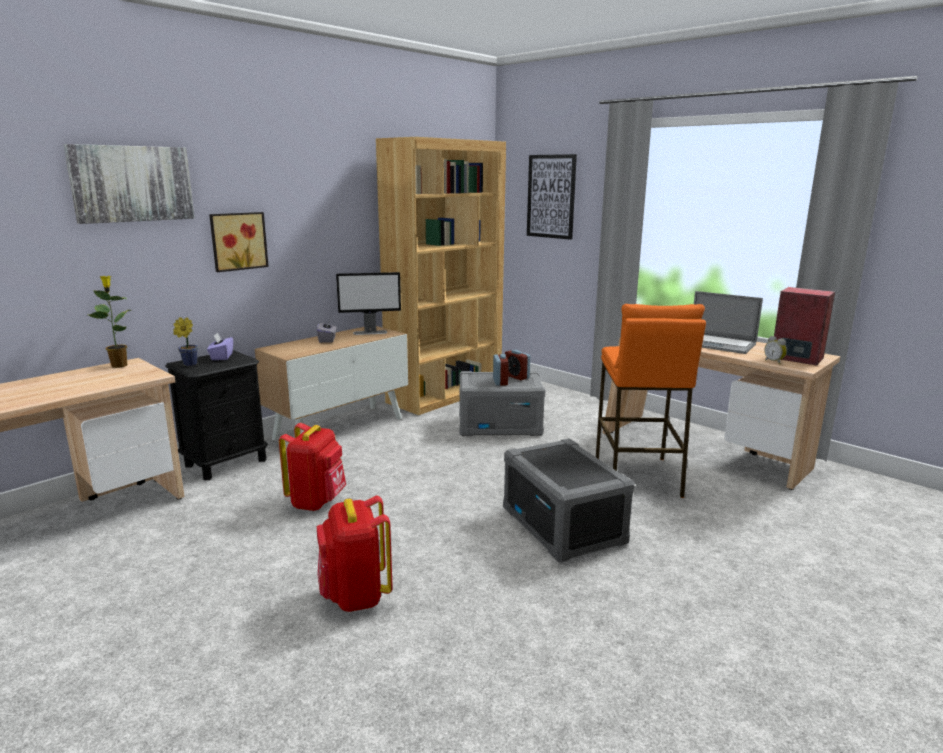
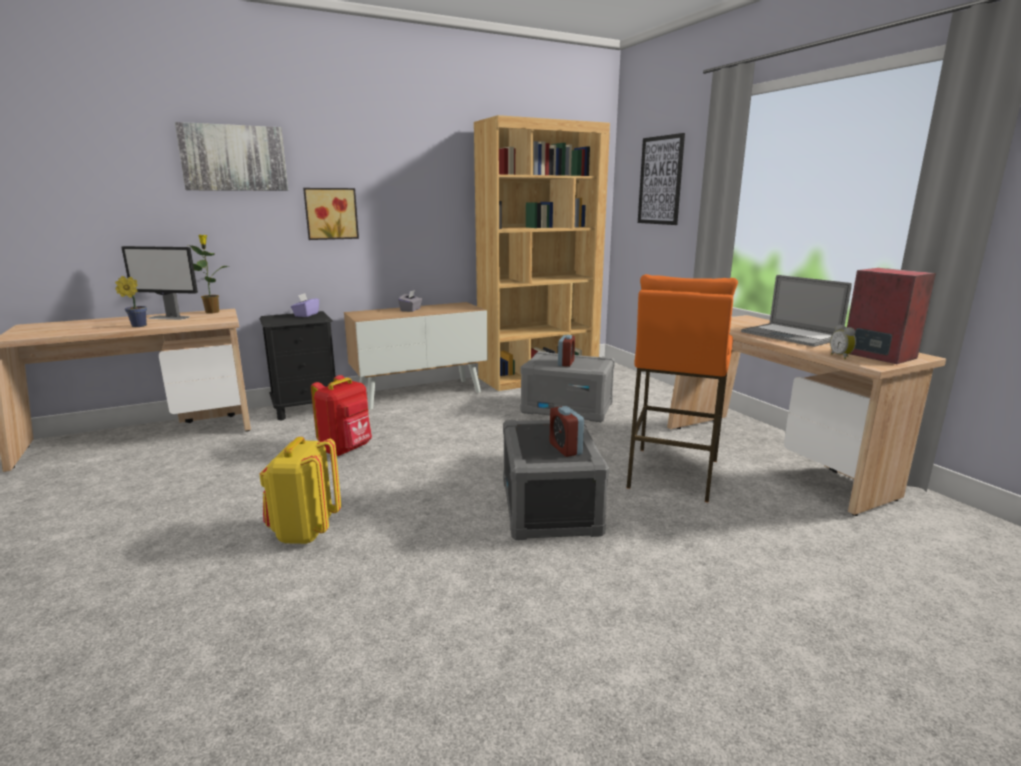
camera: 20 degrees right, 0 degrees up
(188, 365) = (273, 318): potted plant -> potted plant (137, 326)
(355, 596) = (304, 532): red backpack -> yellow backpack
(370, 332) = (455, 307): monitor -> monitor (169, 317)
(516, 376) = (587, 360): alarm clock -> alarm clock (565, 449)

